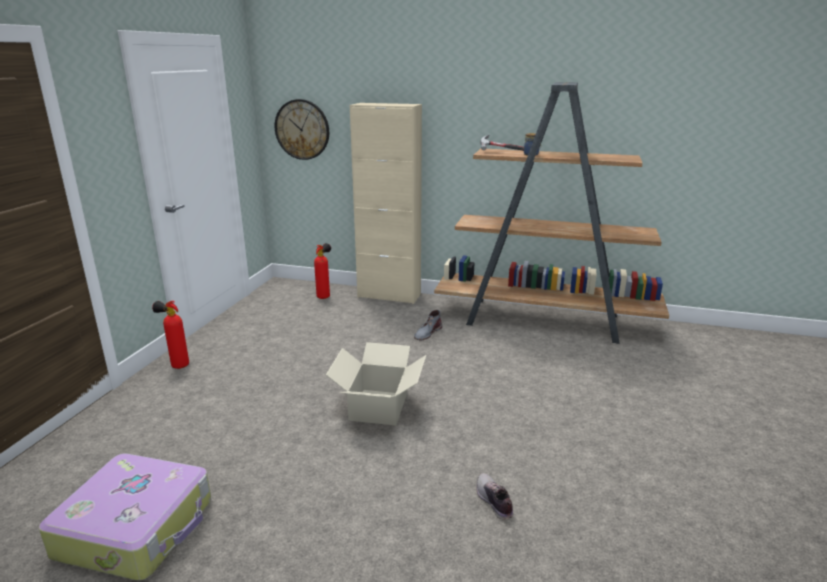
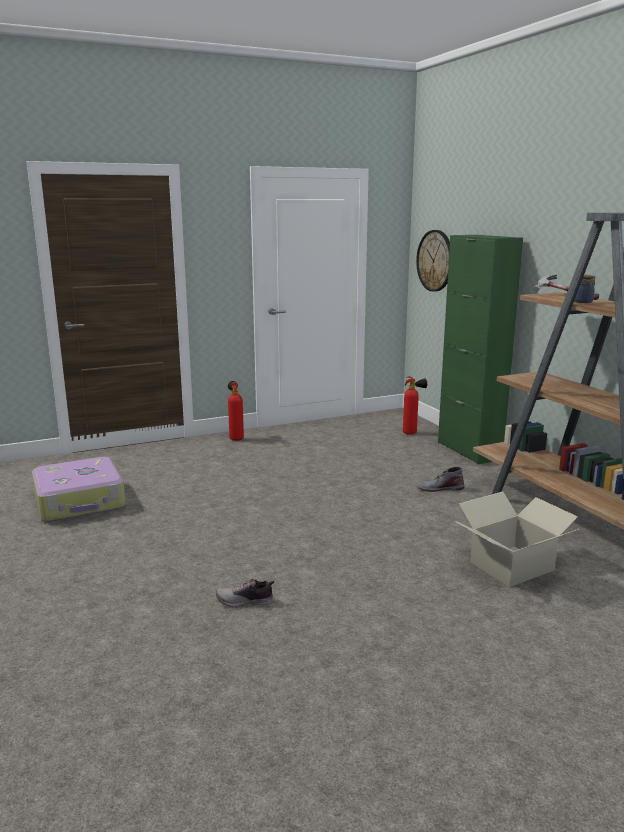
camera: 50 degrees right, 5 degrees down
(379, 407) = (296, 514): cardboard box -> cardboard box (512, 566)
(389, 295) = (469, 451): beige cabinet -> green cabinet
(493, 501) = (245, 601): shoe -> shoe turned 120 degrees counterclockwise

